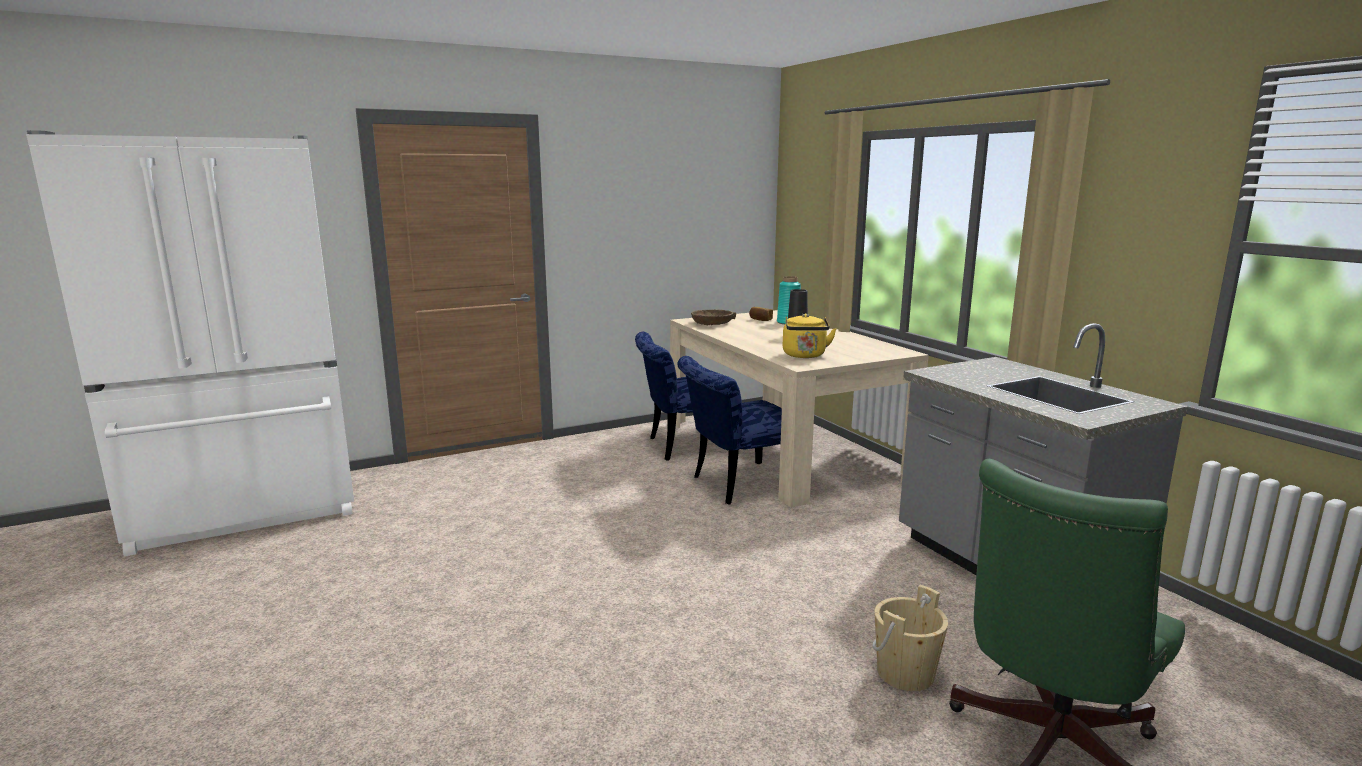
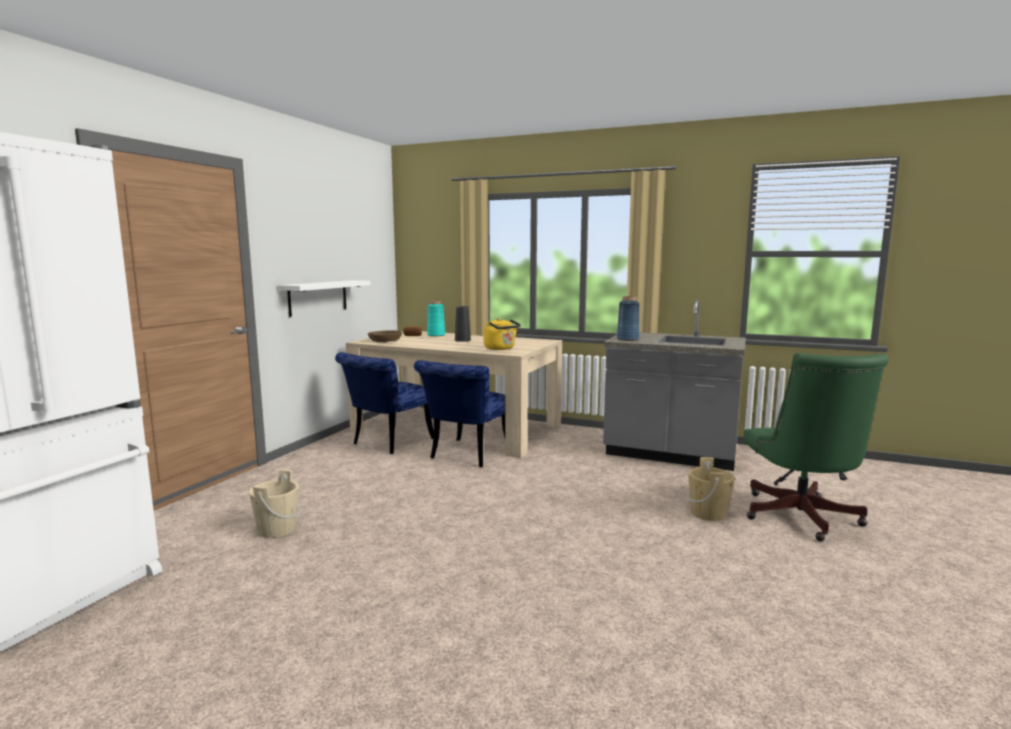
camera: 40 degrees left, 5 degrees down
(465, 507) = (277, 529): none -> beige bucket
(638, 265) = (318, 297): none -> white shelf
(951, 373) = (627, 339): none -> blue vase

